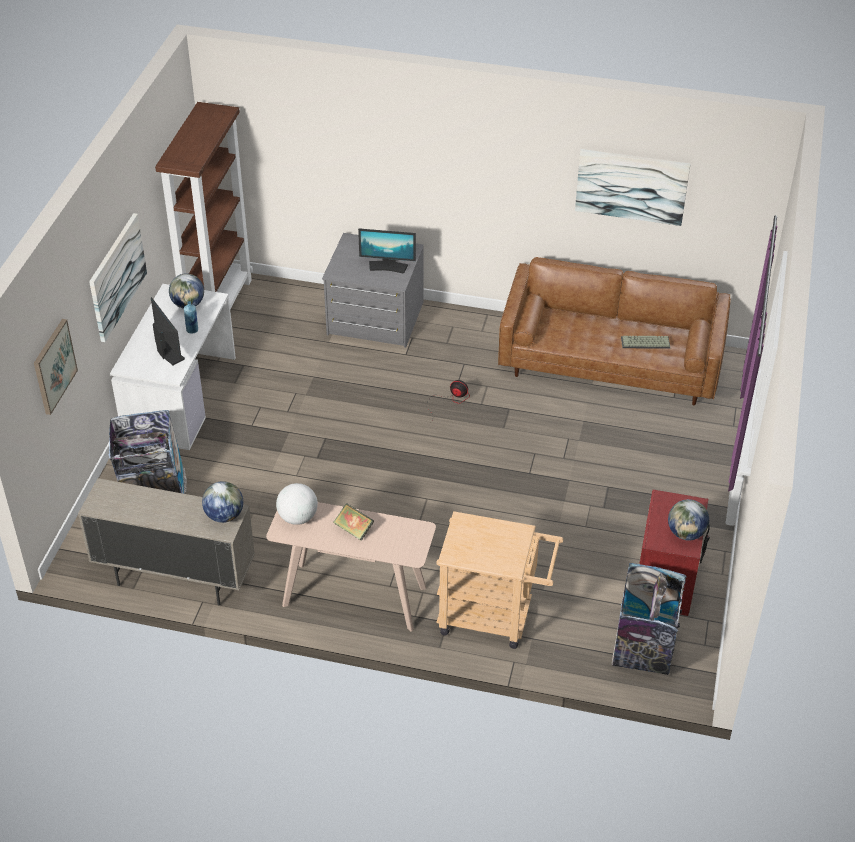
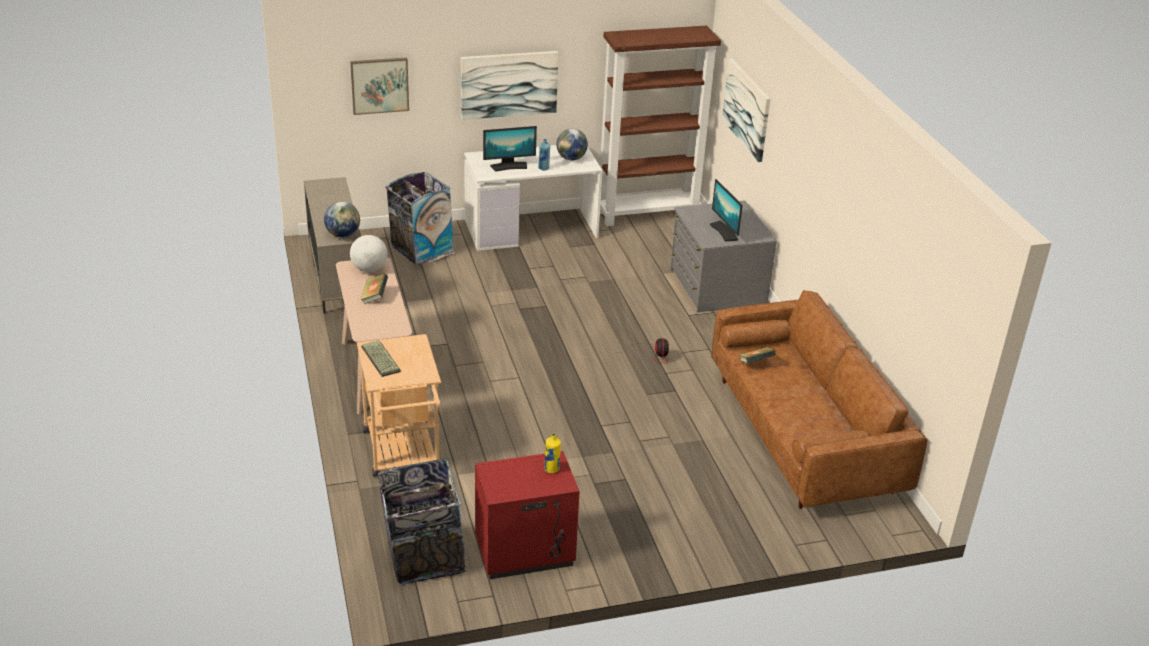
camera: 60 degrees right, 10 degrees down
(168, 352) = (509, 166): monitor -> monitor turned 45 degrees clockwise
(561, 339) = (756, 363): none -> book
(631, 186) = (892, 254): picture -> picture (747, 109)
(645, 343) = (806, 416): keyboard -> keyboard (379, 359)
(673, 504) = (552, 469): none -> yellow bottle
(686, 533) = (516, 487): globe -> none

